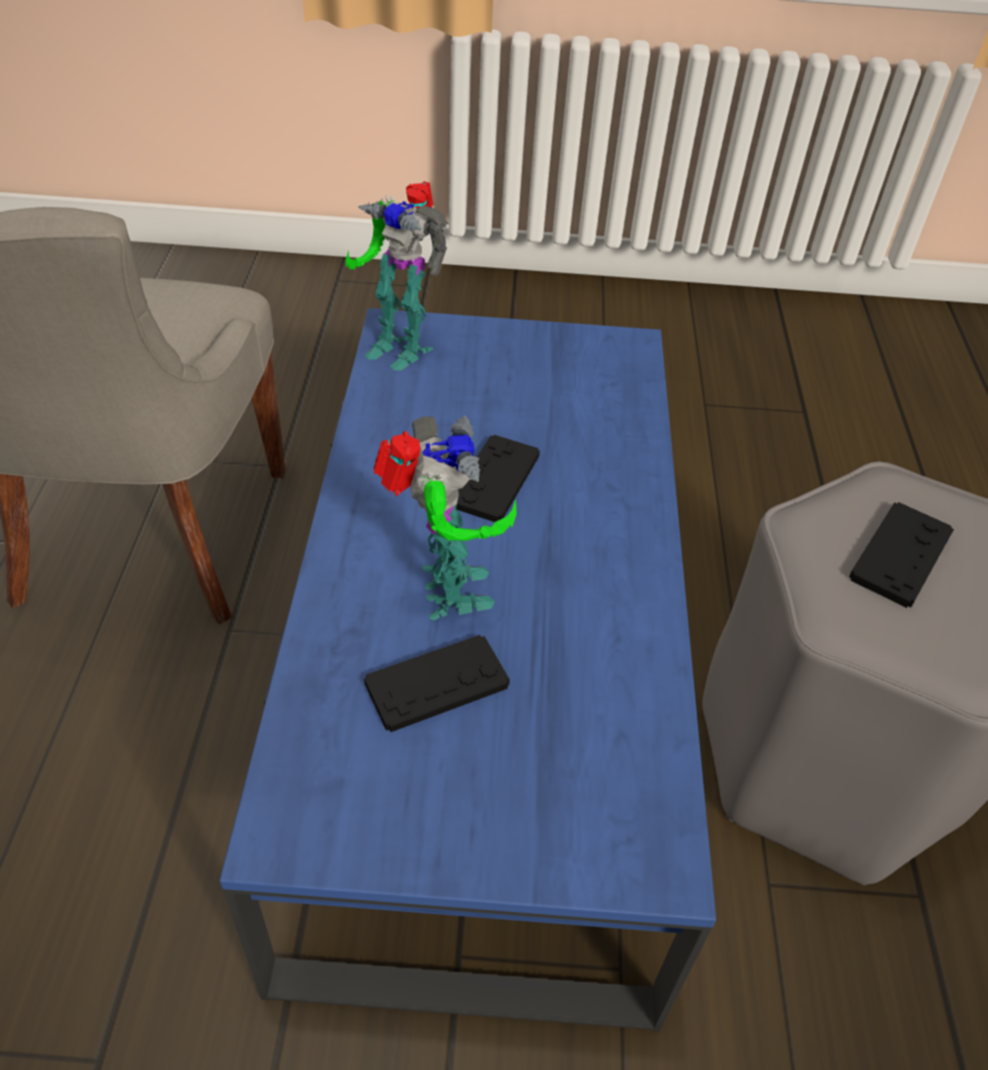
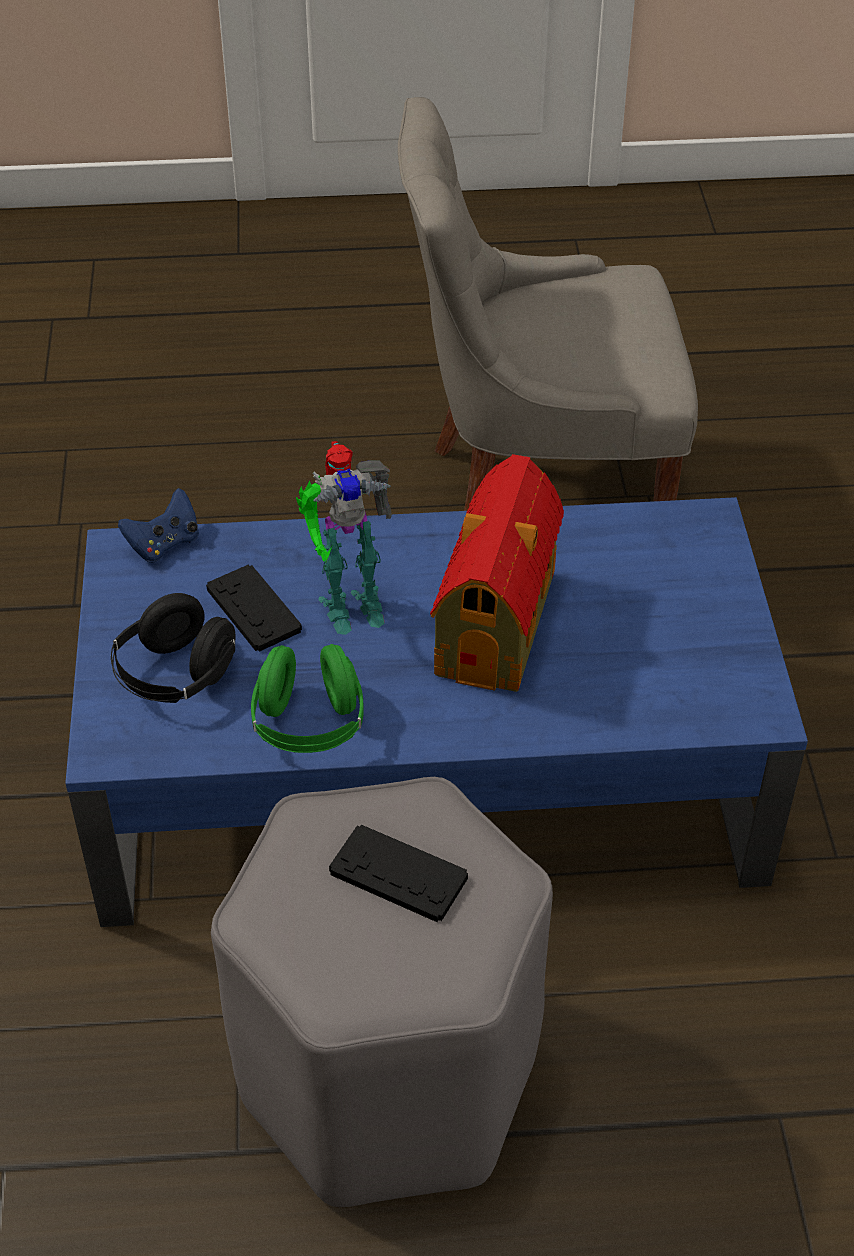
camera: 85 degrees right, 0 degrees up
(286, 777) = (164, 544): none -> blue game controller
(399, 345) = (679, 528): toy robot -> none
(495, 480) = (497, 620): black game controller -> toy house
(538, 776) = (176, 675): none -> black headphones
(628, 648) = (309, 724): none -> green headphones

